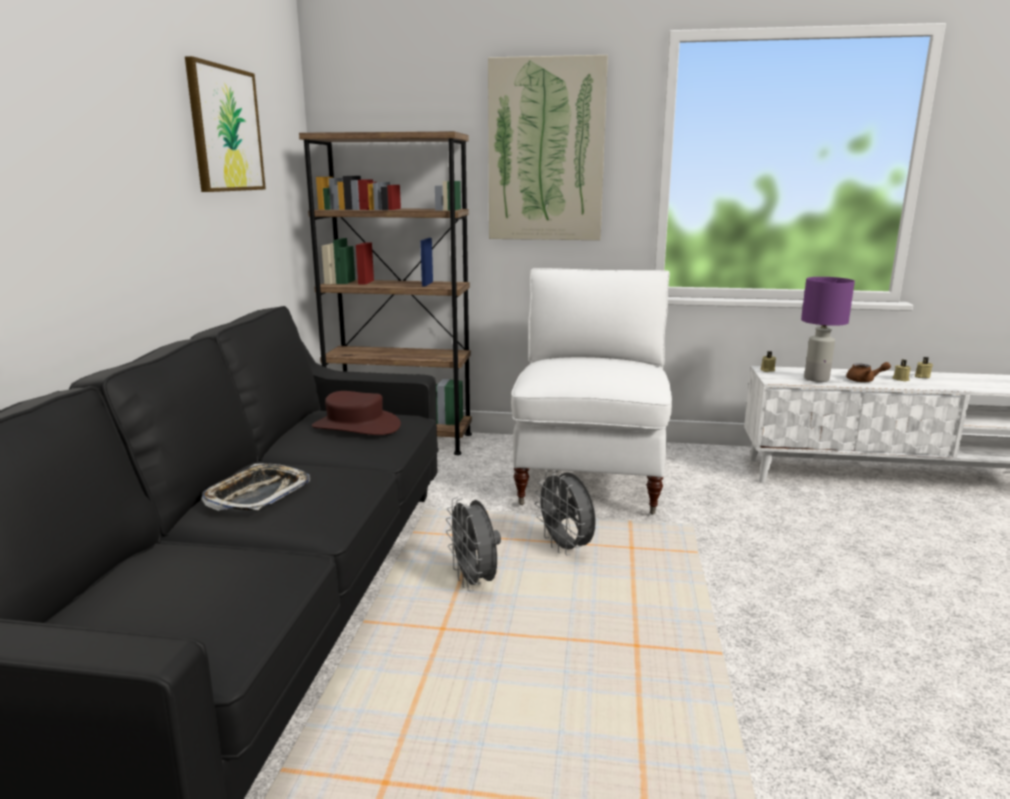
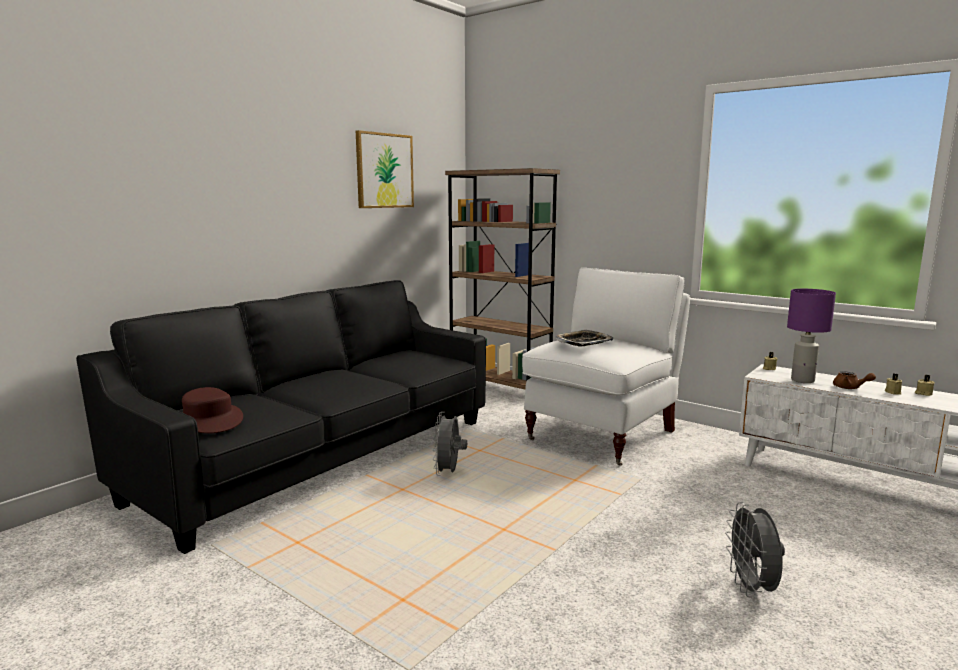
camera: 30 degrees right, 5 degrees down
(258, 494) = (319, 382): tray -> tray (583, 342)
(356, 426) = (416, 360): brown hat -> brown hat (208, 421)
(546, 151) = (612, 180): picture -> none
(566, 548) = (529, 470): grey fan -> grey fan (752, 589)

